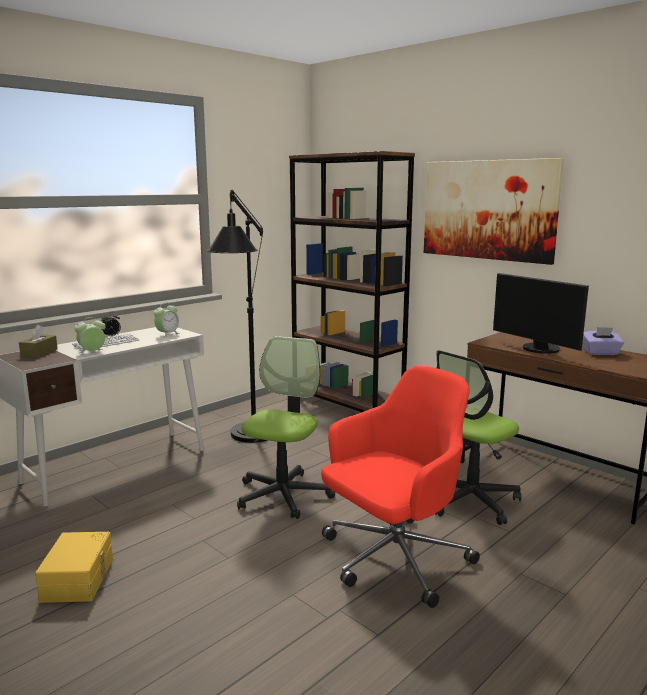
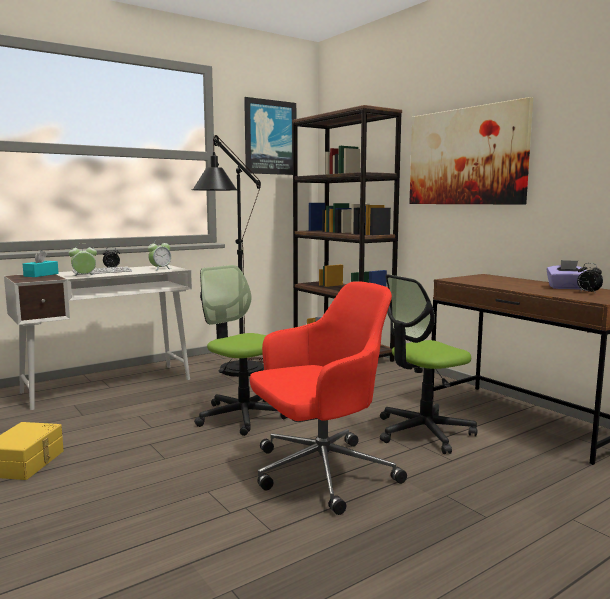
camera: 10 degrees right, 5 degrees down
(39, 352) = (41, 275): brown tissue box -> turquoise tissue box
(263, 173) = (270, 137): none -> picture
(283, 495) = (242, 416): office chair -> office chair turned 75 degrees counterclockwise
(538, 349) = (501, 284): monitor -> none
(625, 360) = (588, 292): none -> alarm clock

